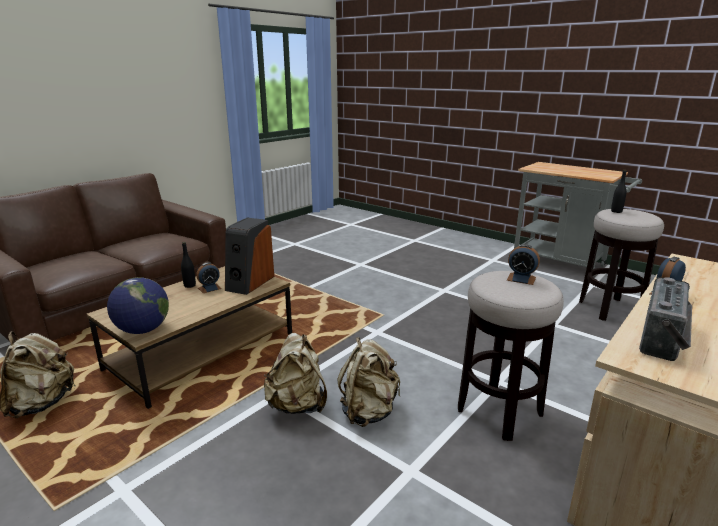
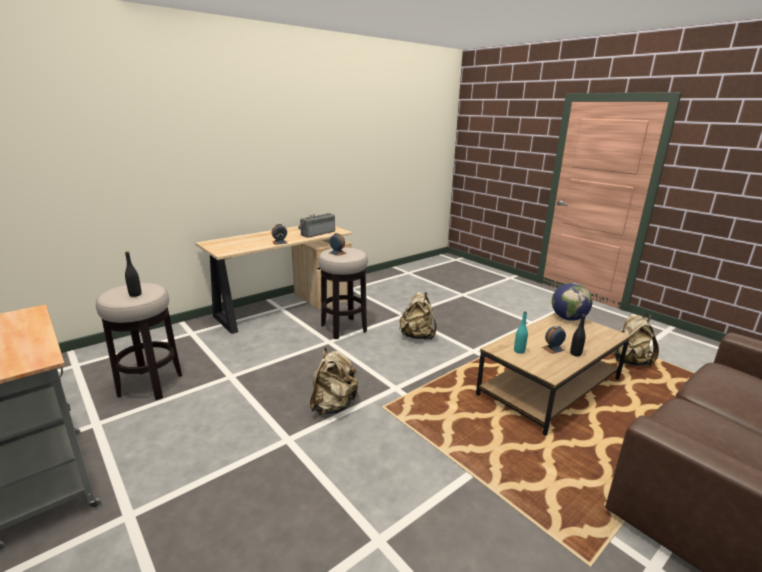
camera: 170 degrees left, 0 degrees up
(249, 283) = (519, 351): speaker -> turquoise bottle
(297, 405) = (460, 343): beige backpack -> beige backpack (333, 405)

